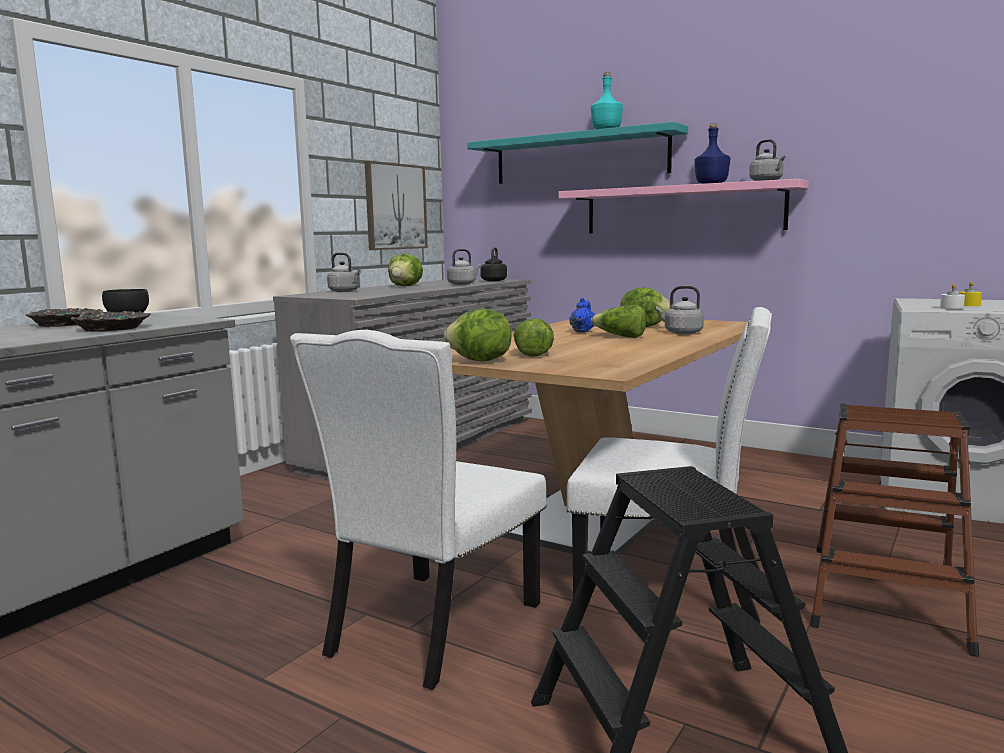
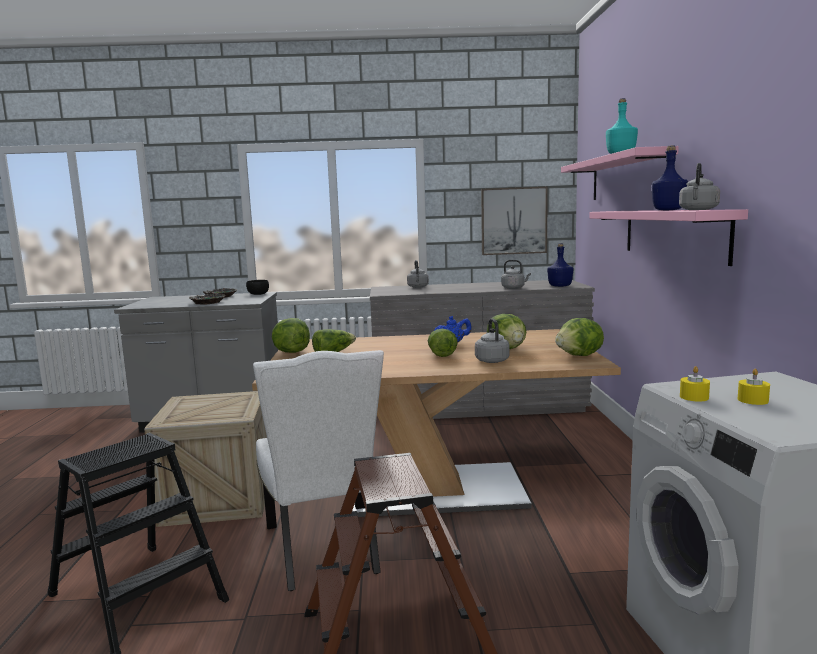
camera: 55 degrees right, 0 degrees up
(406, 286) = (474, 285): lettuce -> lettuce (580, 356)
(434, 624) = (218, 498): white chair -> crate
(494, 280) = (560, 286): black kettle -> blue bottle
(579, 157) = (626, 177): turquoise shelf -> pink shelf
(951, 308) = (694, 397): white candle -> yellow candle

